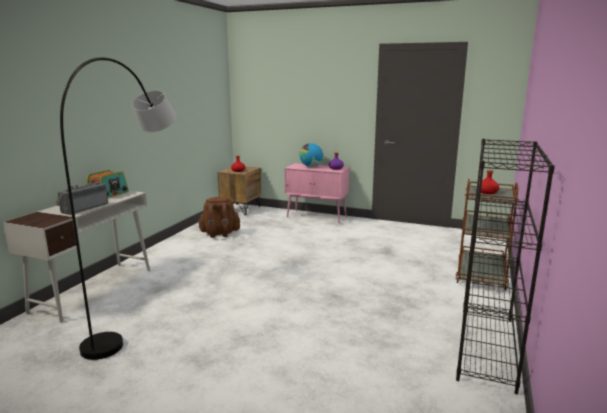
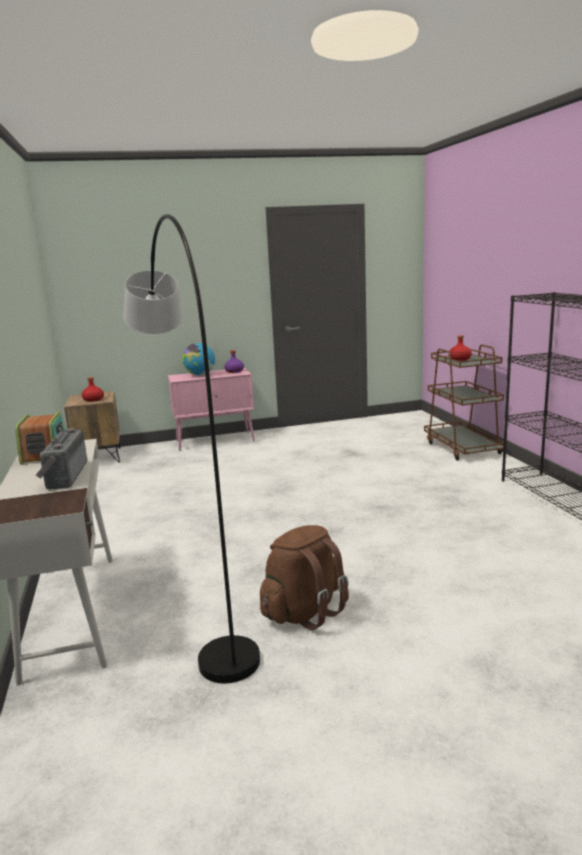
camera: 35 degrees left, 0 degrees up
(219, 234) = (126, 491): brown backpack -> brown backpack (304, 612)

